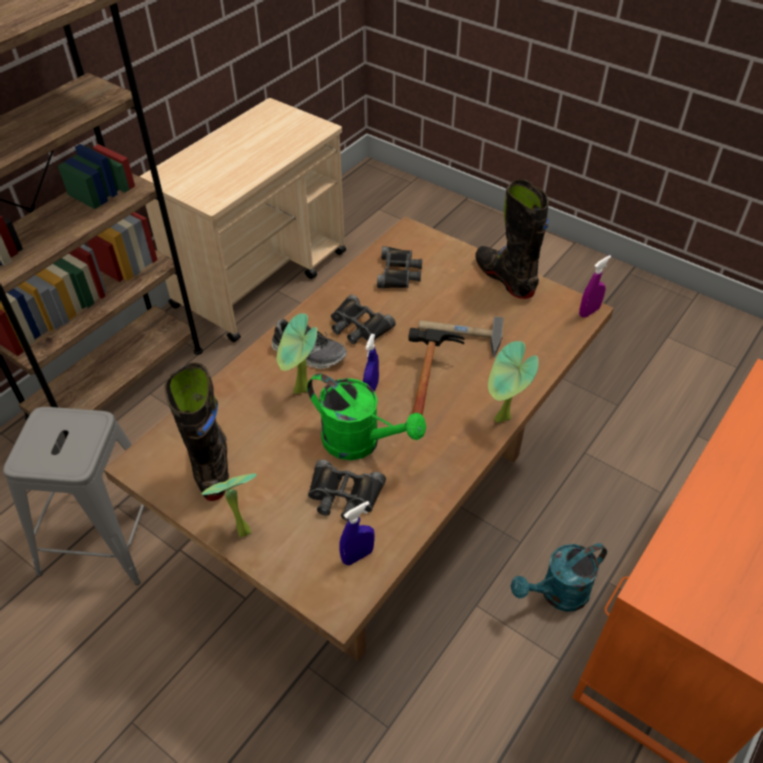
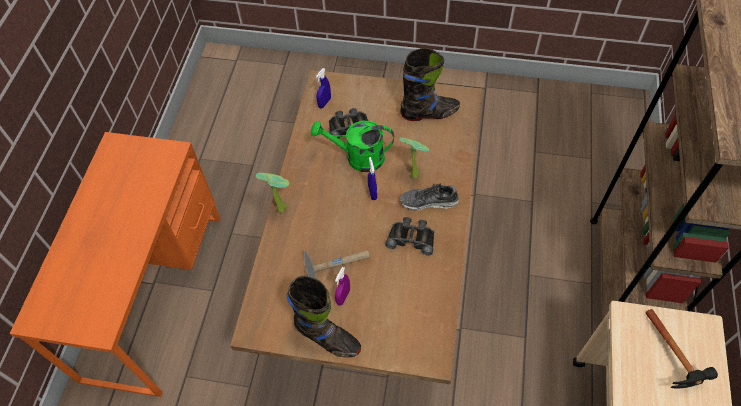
camera: 155 degrees right, 10 degrees up
(105, 535) = (521, 183): grey stool -> none
(212, 463) = (429, 113): black boot -> black boot turned 60 degrees counterclockwise
(239, 529) = (389, 90): potted plant -> none
(399, 273) = (413, 304): black binoculars -> none
(426, 379) = (342, 215): hammer -> hammer (674, 362)
(557, 594) = (242, 268): turquoise watering can -> none
(589, 312) = (248, 330): purple spray bottle -> purple spray bottle (343, 297)

